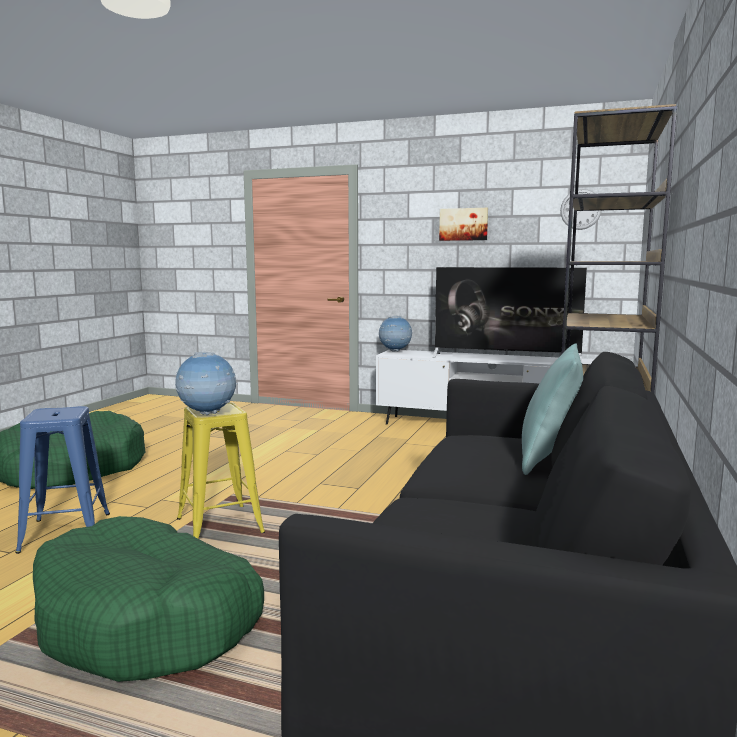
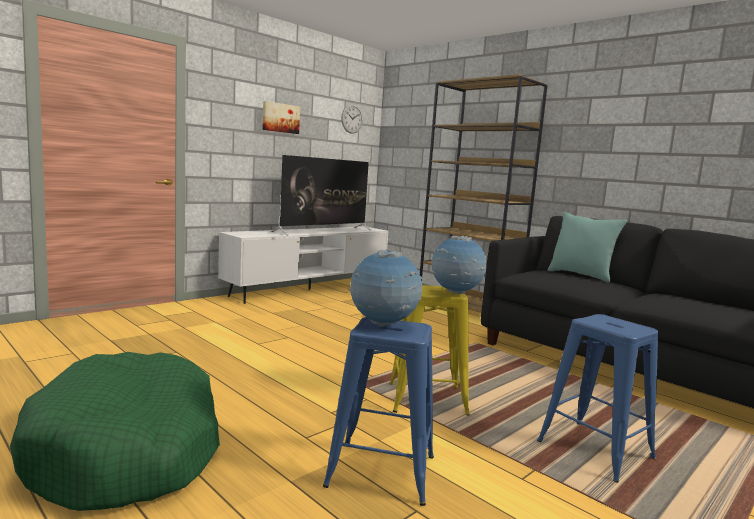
camera: 65 degrees left, 0 degrees up
(148, 621) = (595, 450): green dog bed -> blue stool
(395, 351) = (236, 233): globe -> globe (383, 325)

